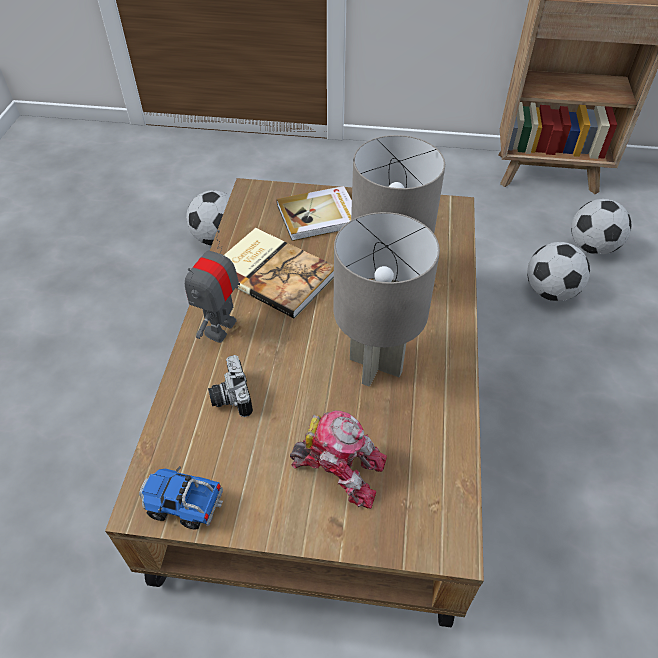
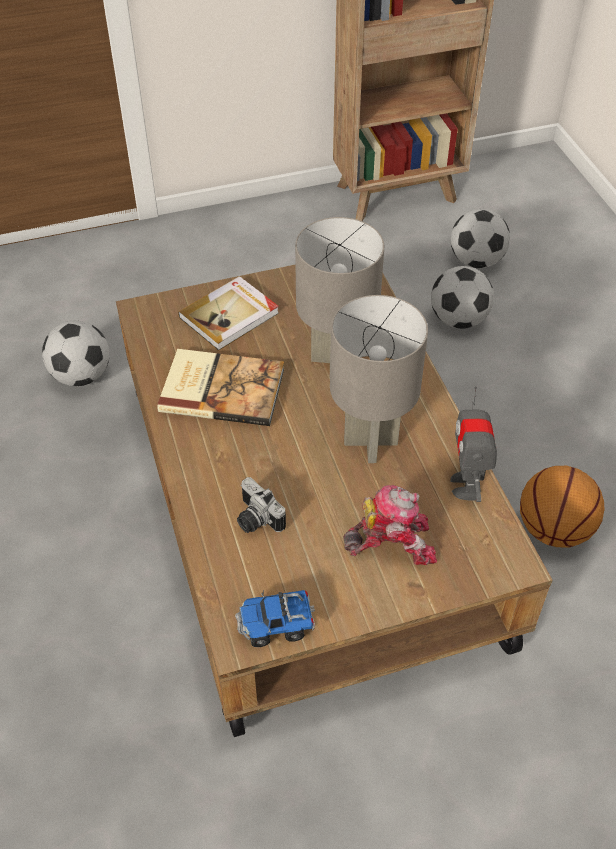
camera: 25 degrees left, 0 degrees up
(221, 328) = (204, 460): toy robot -> toy robot (466, 485)
(549, 518) = (554, 530): none -> basketball

